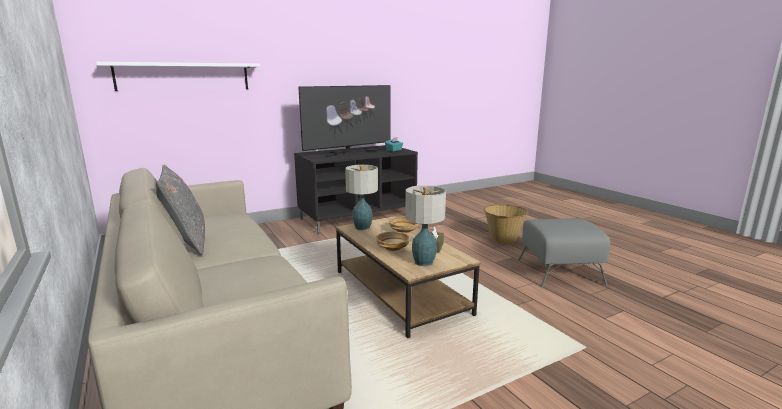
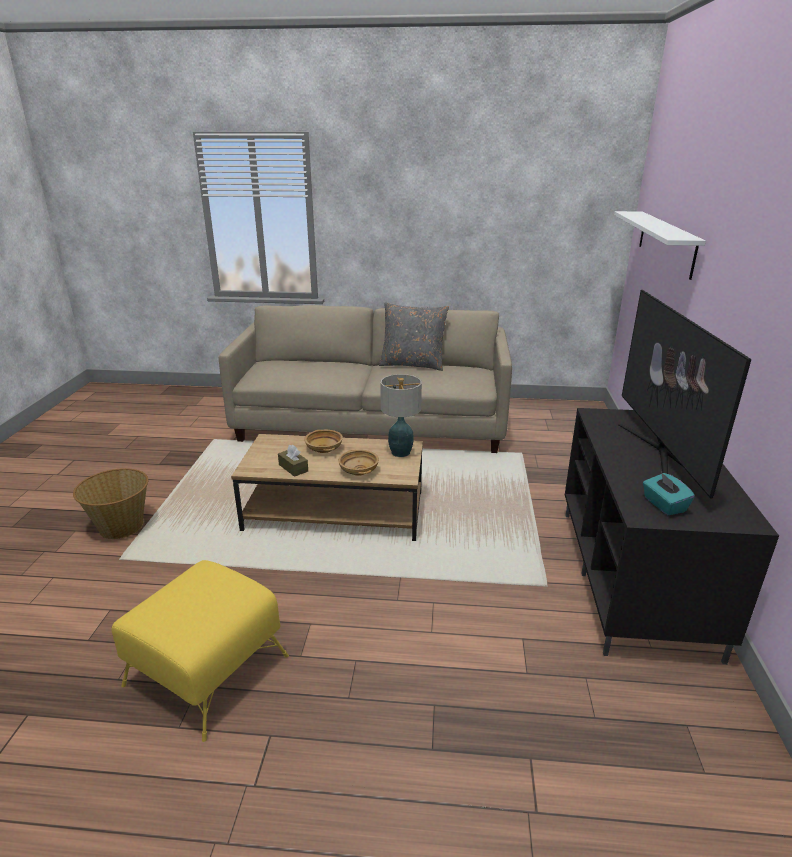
camera: 125 degrees right, 10 degrees up
(424, 262) = (274, 450): table lamp -> none
(503, 239) = (375, 708): basket -> basket (121, 526)
(560, 271) = (206, 671): grey ottoman -> yellow ottoman

